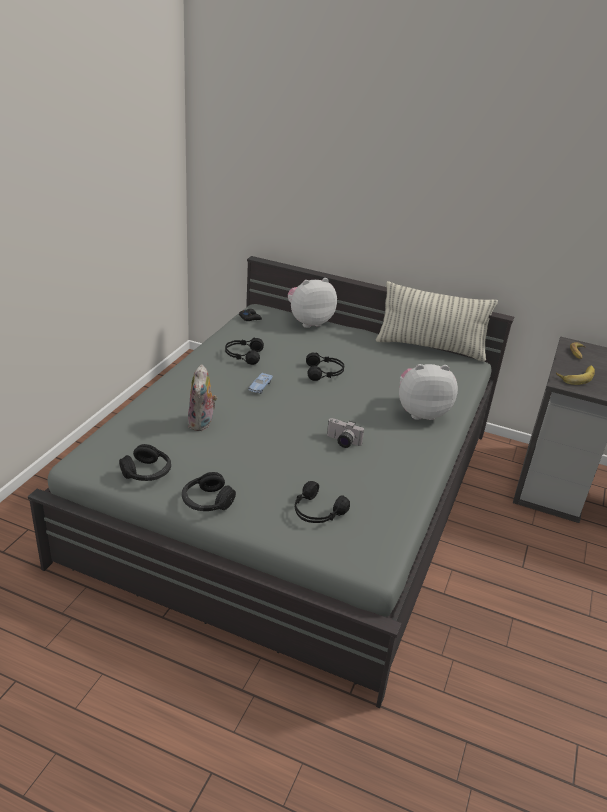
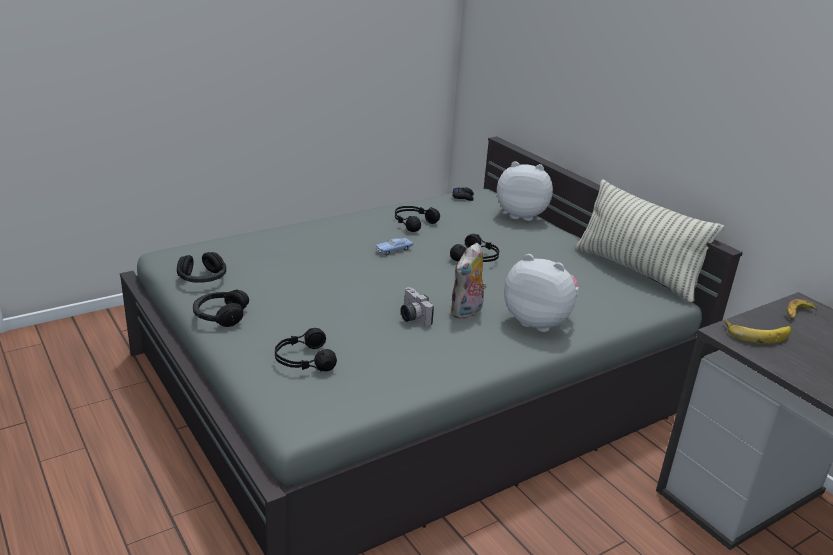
camera: 35 degrees right, 5 degrees down
(202, 423) = (299, 260): plush toy -> plush toy (467, 313)

